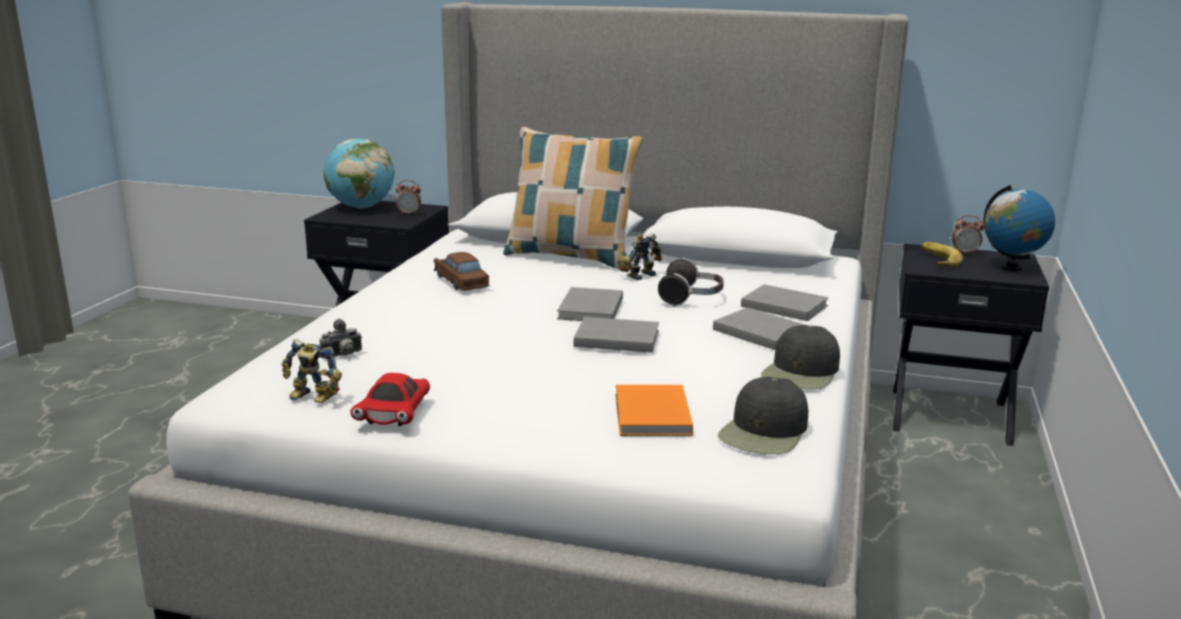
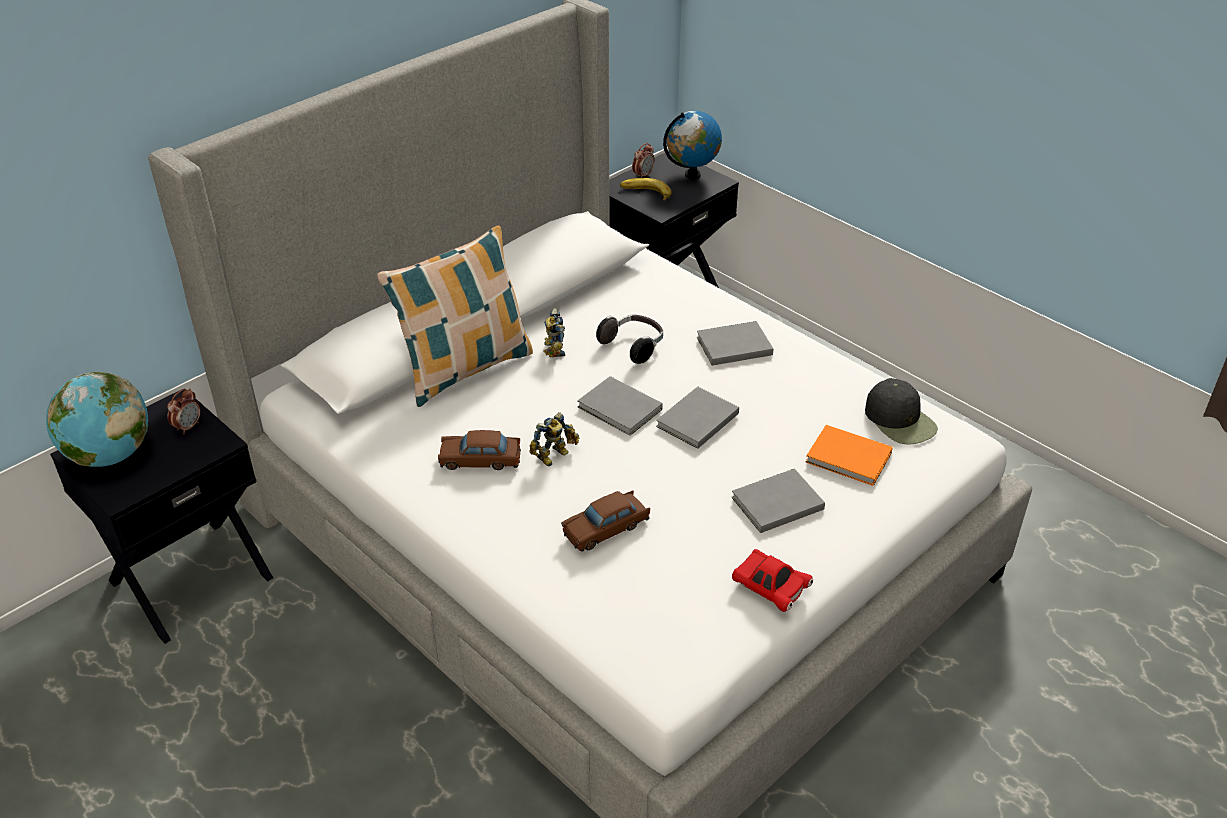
camera: 60 degrees left, 20 degrees up
(311, 398) = (709, 630): toy robot -> toy robot (555, 456)
(343, 356) = (633, 587): camera -> none
(414, 332) = (606, 528): none -> brown toy car
(782, 305) = (686, 310): grey book -> grey book (774, 503)
(801, 372) = (818, 361): black cap -> none

